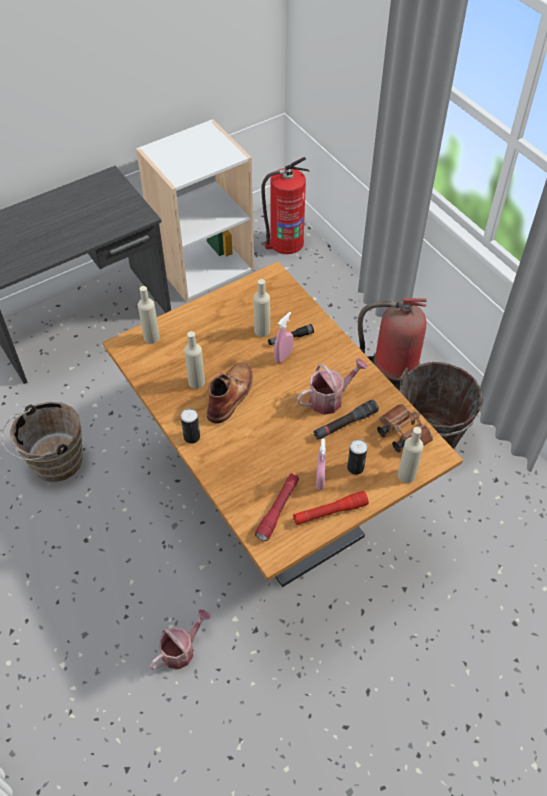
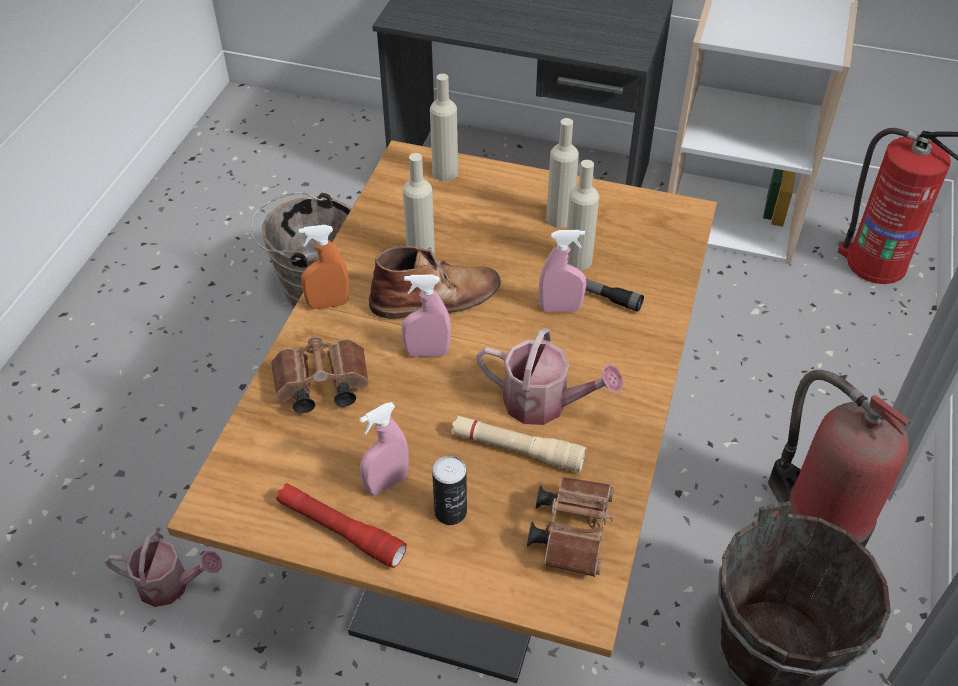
camera: 50 degrees right, 5 degrees down
(192, 437) = (328, 304): can -> orange spray bottle
(241, 471) = (319, 387): none -> brown binoculars
(261, 419) = (427, 353): none -> pink spray bottle
(278, 509) = (292, 466): red flashlight -> none
(345, 424) = (517, 449): black flashlight -> beige flashlight
(406, 475) = (501, 587): beige bottle -> beige bottle (559, 218)

